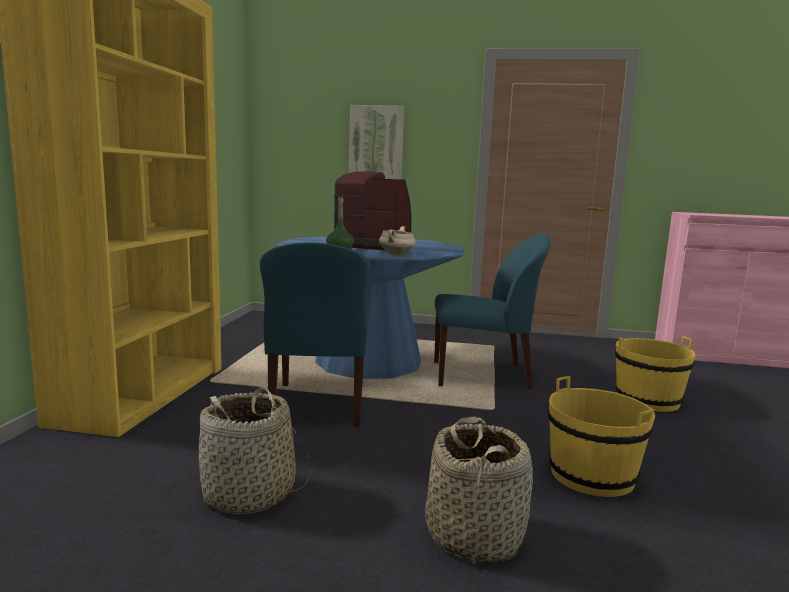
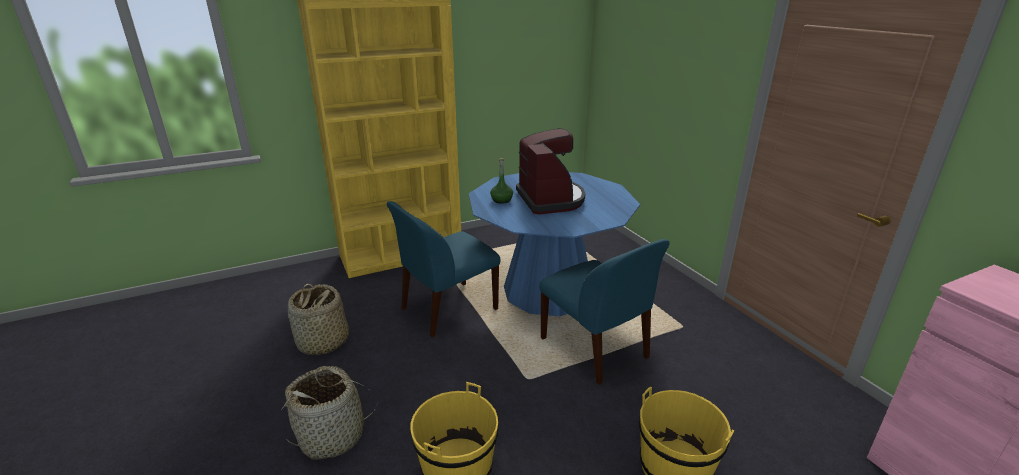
camera: 55 degrees right, 15 degrees up
(376, 146) = (668, 83): picture -> none
(396, 255) = (516, 220): beige cooking pot -> none

